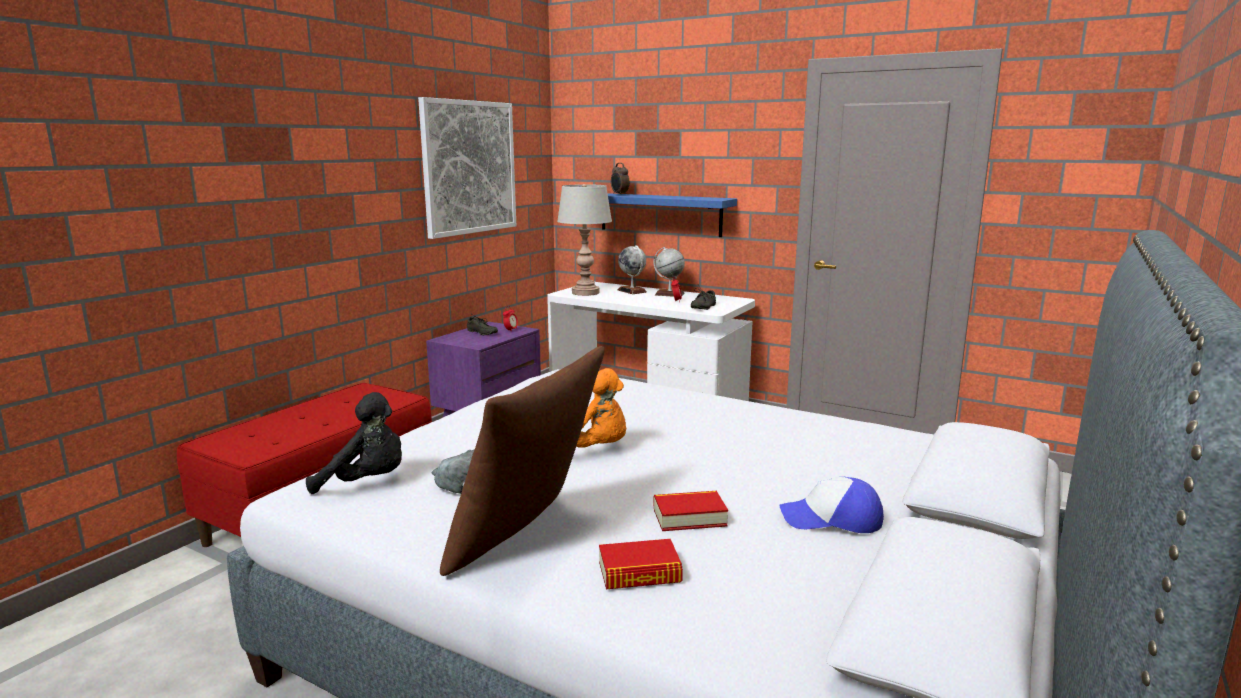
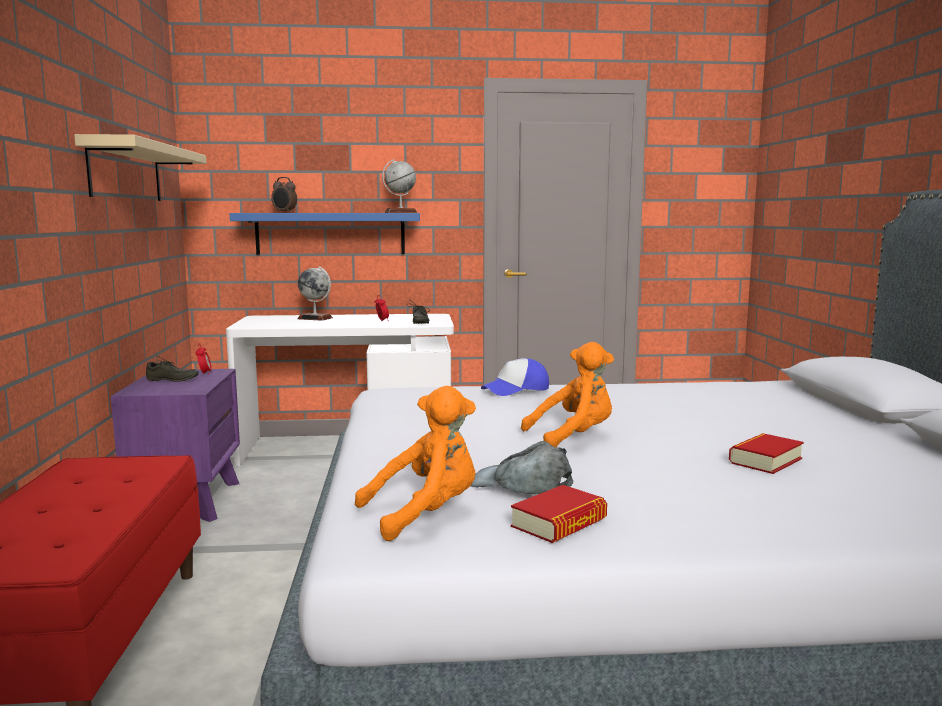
camera: 35 degrees left, 5 degrees down
(367, 483) = (425, 514): black plush toy -> orange plush toy
(469, 167) = (126, 172): picture -> beige shelf
(526, 536) = (692, 507): brown pillow -> none
(585, 293) = (268, 324): grey table lamp -> none
(639, 573) = (832, 503): book -> book (559, 523)
(669, 294) = (360, 317): globe -> globe (400, 212)
(832, 519) = (845, 438): cap -> cap (516, 390)

